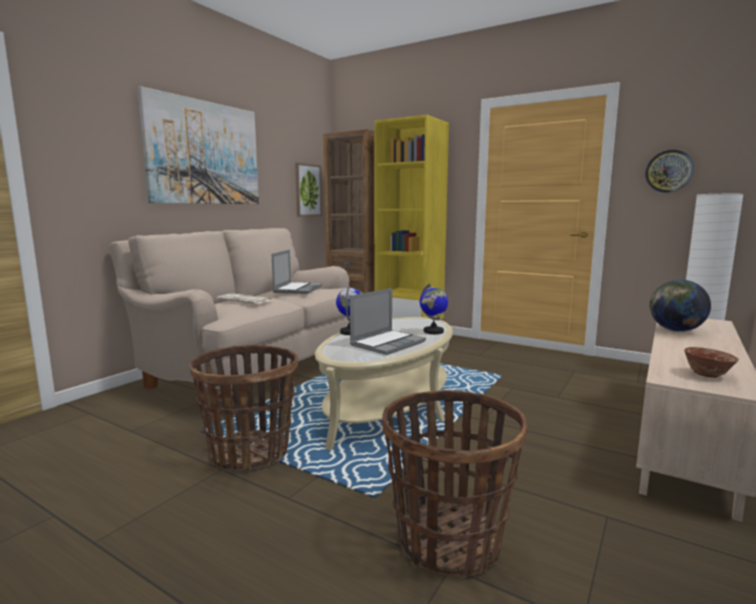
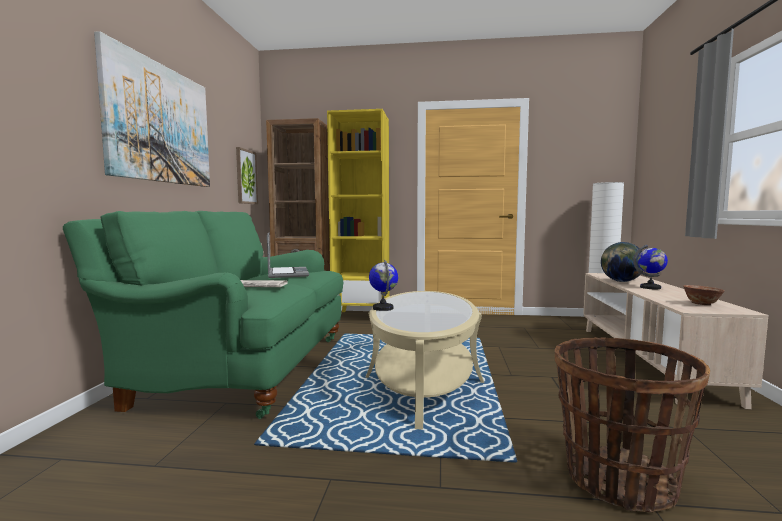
camera: 25 degrees left, 5 degrees down
(250, 452) = (341, 452): basket -> none
(255, 370) = (242, 369): beige sofa -> green sofa
(388, 343) = (436, 313): laptop -> none
(433, 331) = (453, 300): globe -> globe (650, 287)
(669, 171) = (567, 167): wall clock -> none

